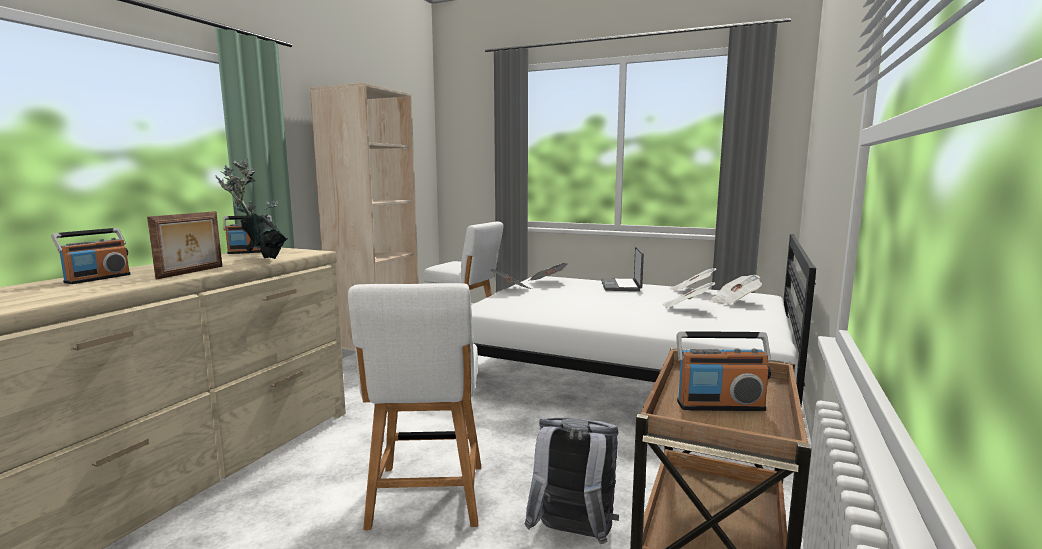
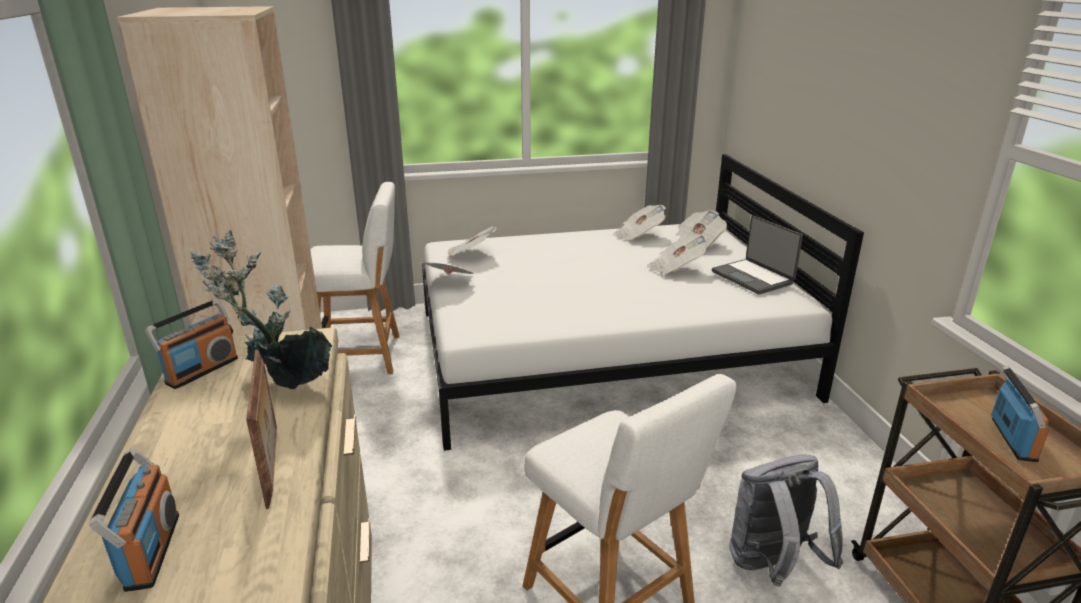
camera: 35 degrees left, 15 degrees up
(621, 286) = (561, 242): laptop -> laptop (753, 277)
(720, 405) = (1012, 439): radio -> radio turned 45 degrees counterclockwise

